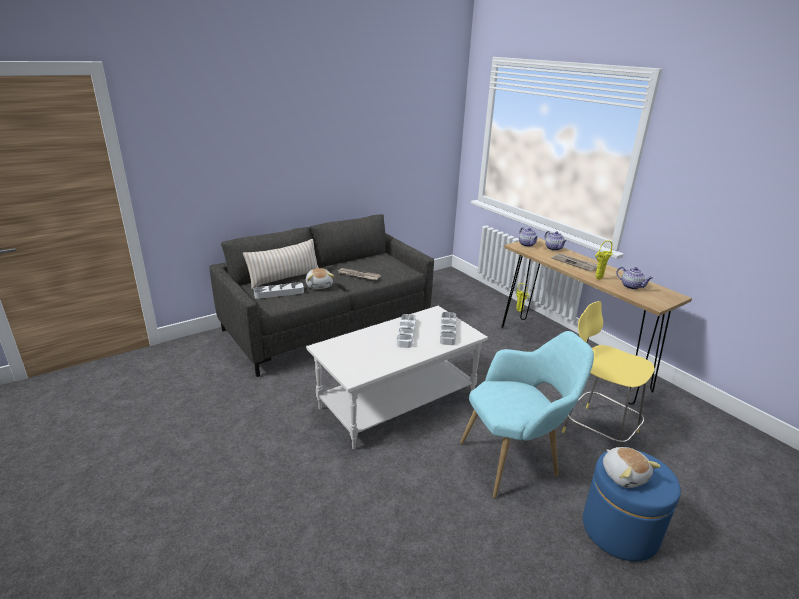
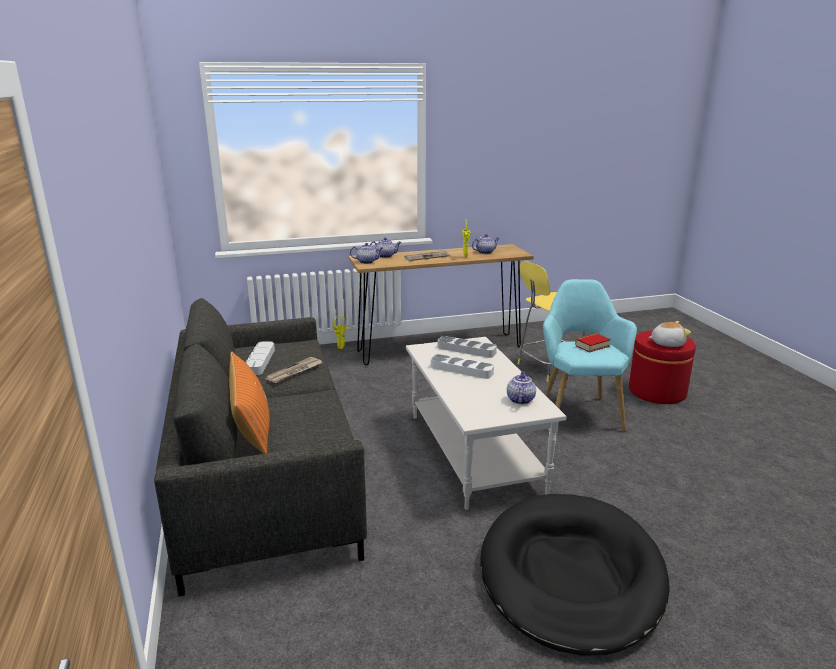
camera: 70 degrees left, 5 degrees down
(255, 469) = (571, 575): none -> black dog bed
(279, 293) = (303, 433): grey tray -> grey tray (260, 361)
(284, 278) = (251, 425): beige pillow -> orange pillow
(319, 285) = (302, 401): plush toy -> none
(366, 364) = (520, 399): none -> teapot
(523, 400) = (592, 346): none -> book
(620, 530) = (657, 392): blue ottoman -> red ottoman

